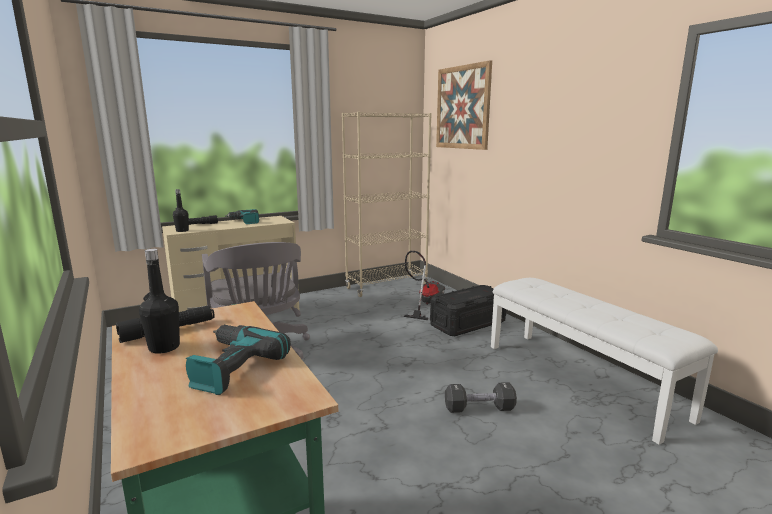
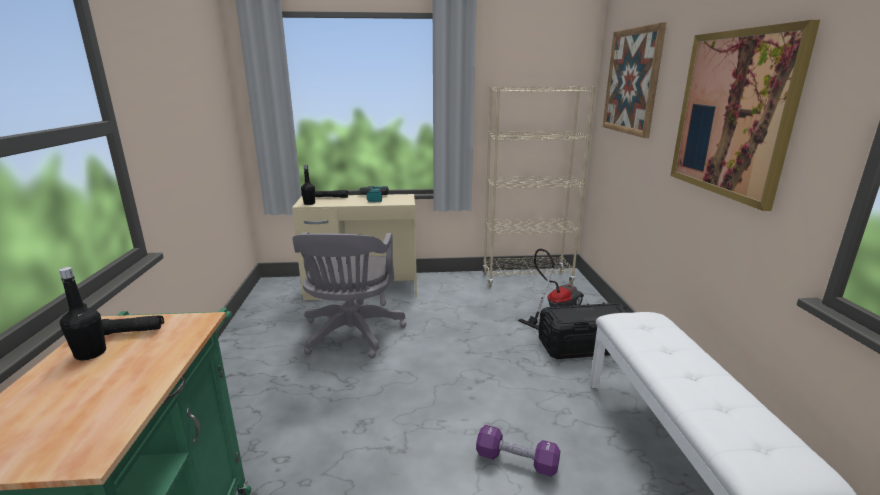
camera: 25 degrees right, 5 degrees up
(230, 367) = (96, 395): power drill -> none
(479, 408) = (516, 461): black dumbbell -> purple dumbbell
(564, 122) = (733, 114): none -> picture

